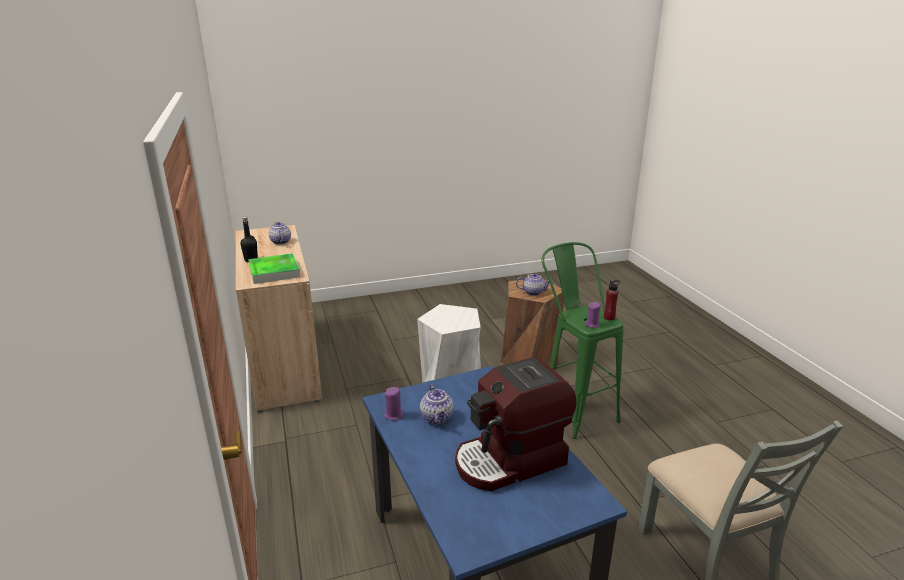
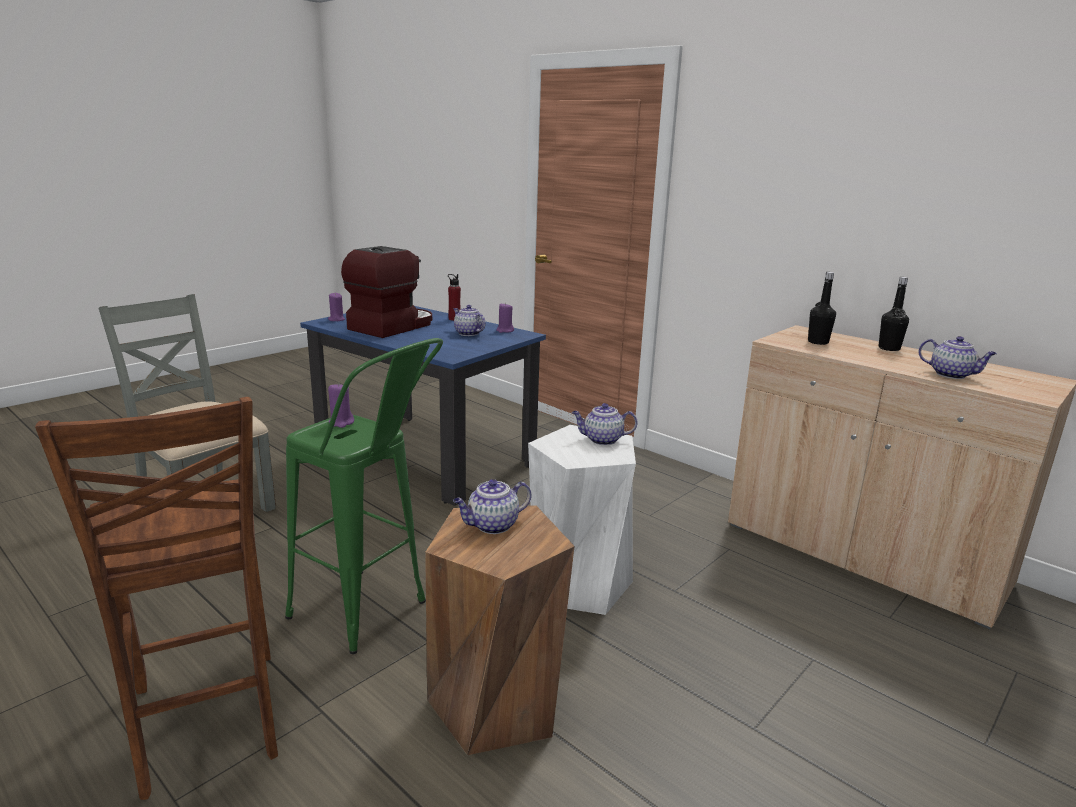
camera: 150 degrees right, 5 degrees down
(274, 272) = (818, 342): tray -> black bottle
(438, 319) = (602, 440): none -> teapot
(576, 506) = (336, 319): none -> purple candle
(609, 317) = (311, 437): red bottle -> red bottle (454, 319)
(649, 385) = (206, 724): none -> brown chair

